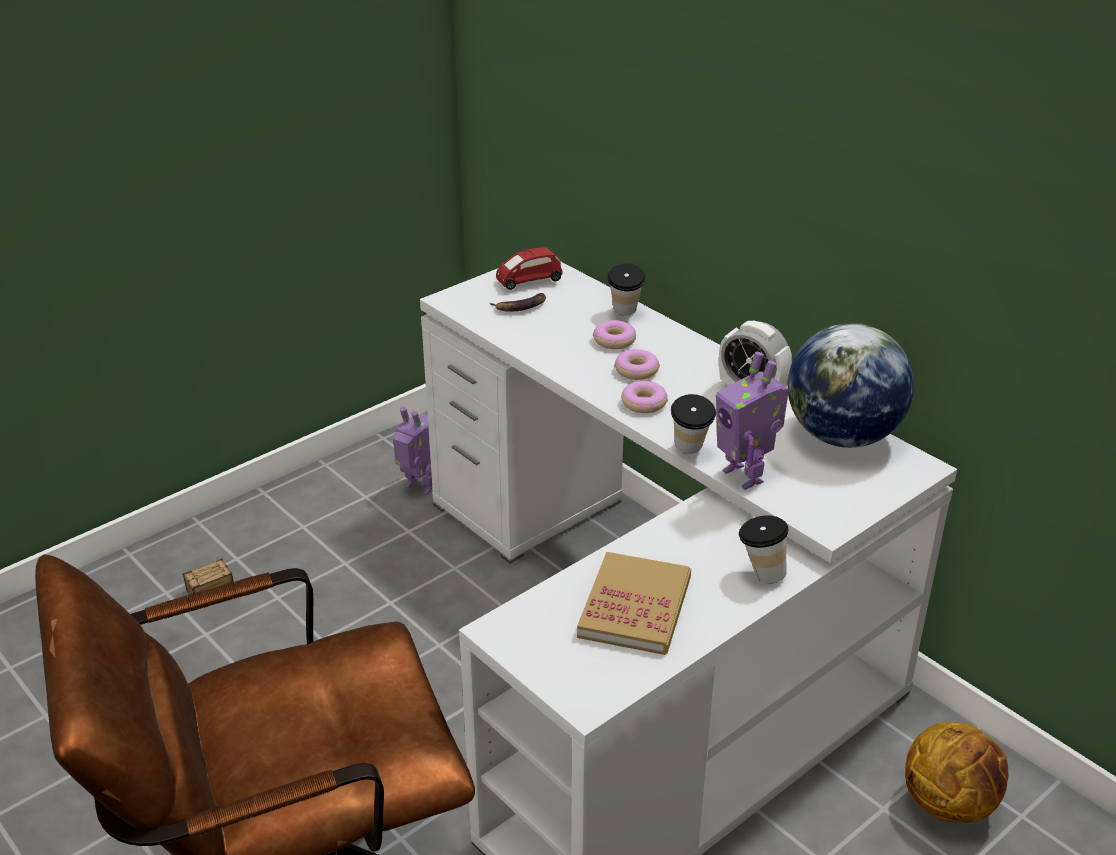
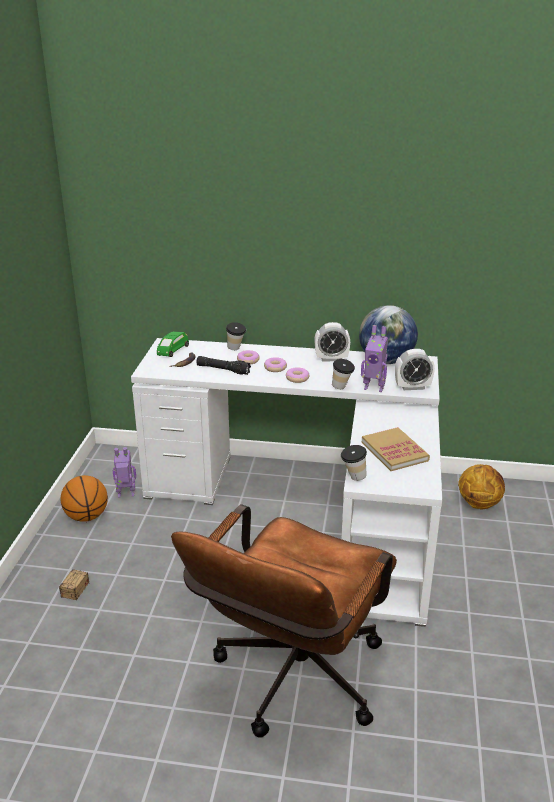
camera: 40 degrees left, 5 degrees down
(338, 495) = (87, 516): none -> basketball
(528, 282) = (172, 351): red toy car -> green toy car
(554, 341) = (223, 370): none -> black flashlight
(760, 574) = (418, 420): cup -> cup (353, 478)
(815, 506) = (412, 387): none -> alarm clock

